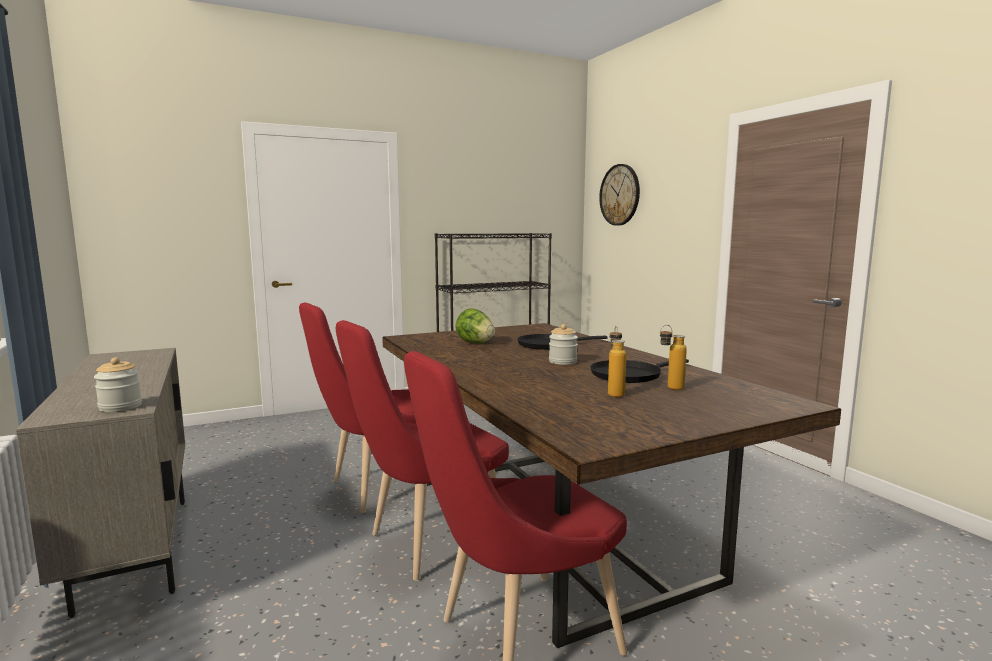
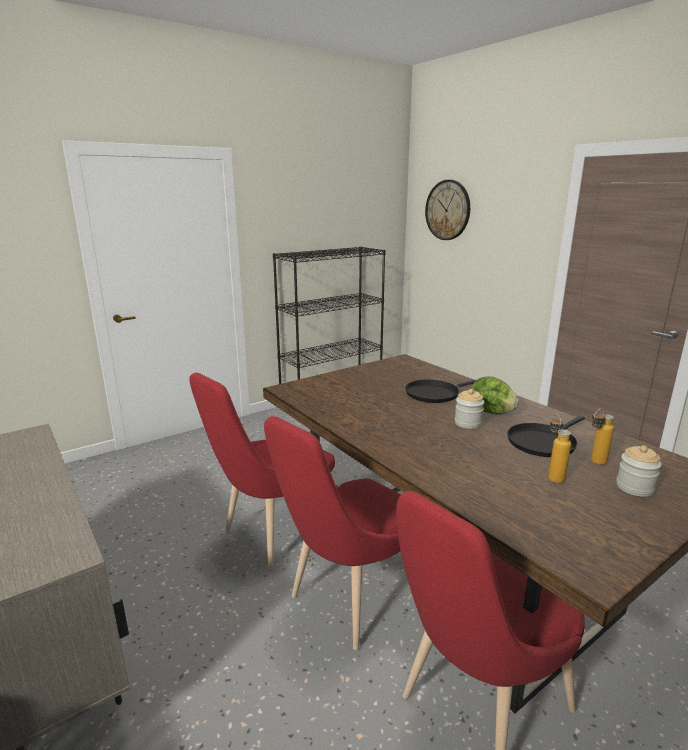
camera: 10 degrees left, 10 degrees up
(120, 407) = (57, 554): jar -> jar (634, 487)
(475, 343) = (363, 395): lettuce -> lettuce (491, 412)

